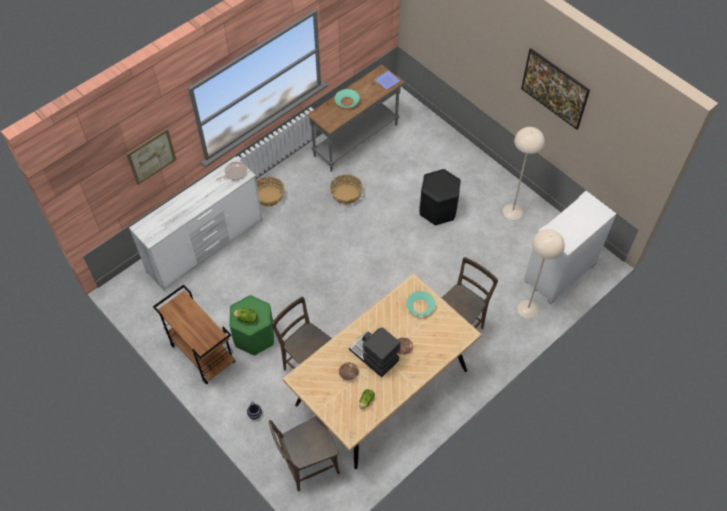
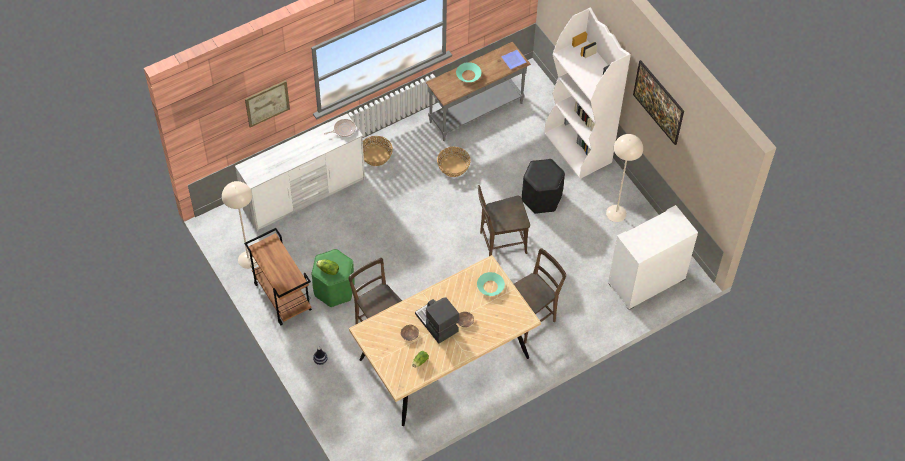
camera: 10 degrees right, 0 degrees up
(307, 465) = (359, 415): brown chair -> brown chair (500, 243)
(460, 157) = (578, 148): none -> white bookcase
(528, 309) = (604, 311): beige floor lamp -> beige floor lamp (248, 259)

